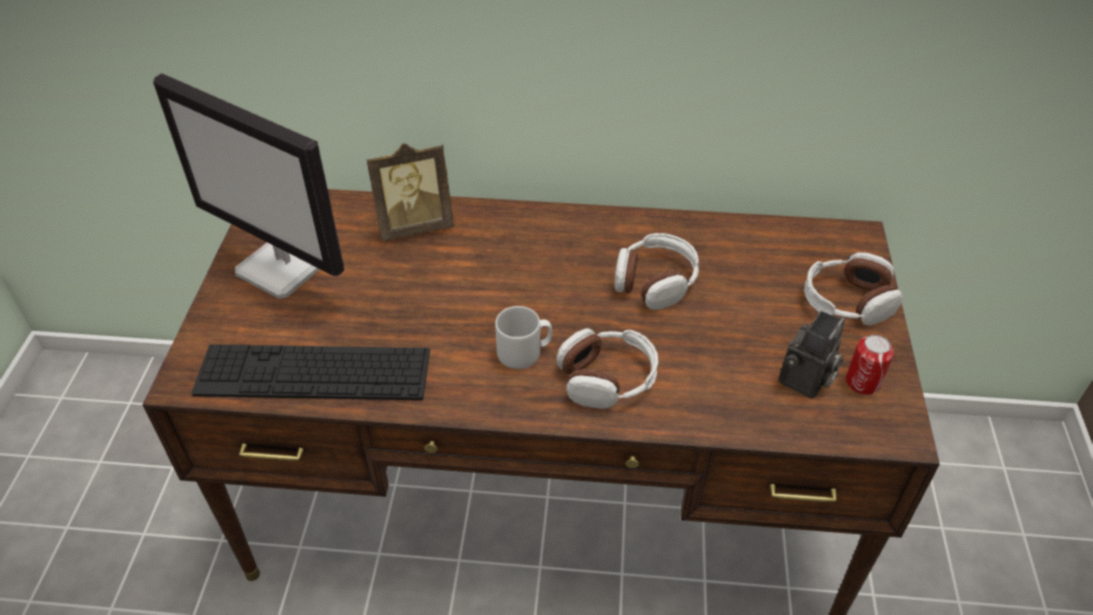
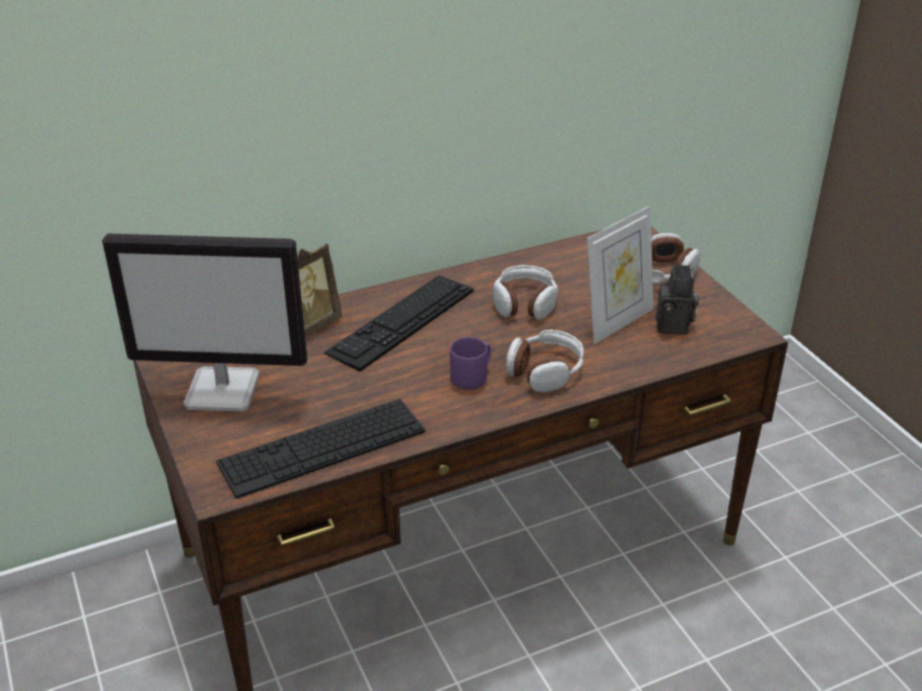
camera: 30 degrees left, 10 degrees down
(510, 253) = (401, 321): none -> keyboard
(524, 352) = (472, 377): grey mug -> purple mug
(740, 347) = (617, 322): none -> picture frame
(862, 382) = (708, 314): can -> none

